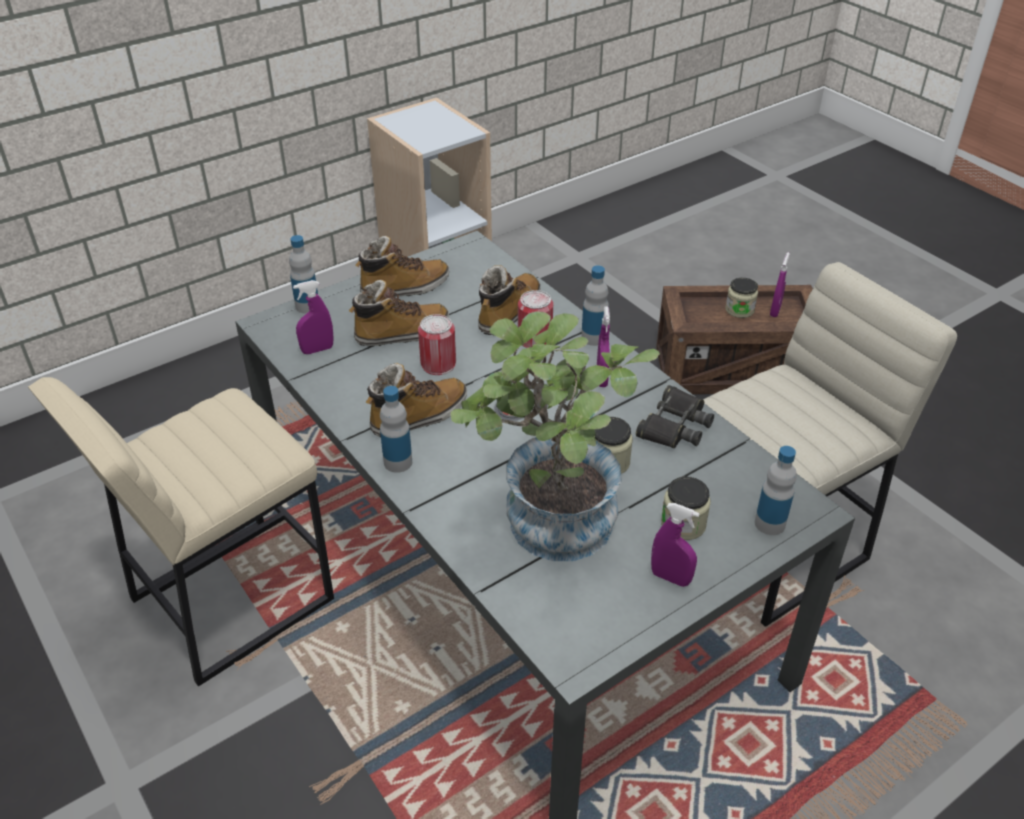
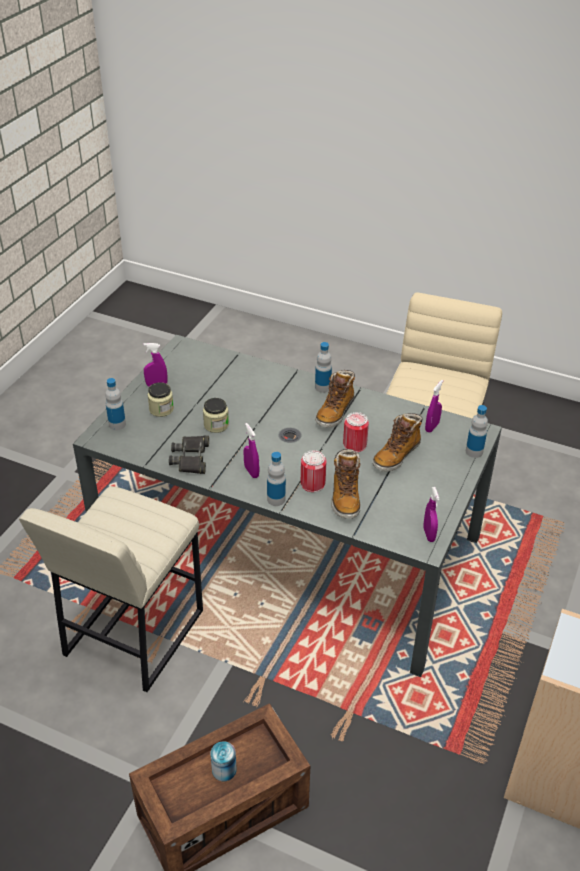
camera: 150 degrees right, 0 degrees up
(405, 288) = (431, 489): boot -> none
(548, 531) = (225, 384): potted plant -> none
(739, 310) = (224, 770): jar -> can
(775, 311) = (189, 785): purple spray bottle -> purple spray bottle (429, 534)

